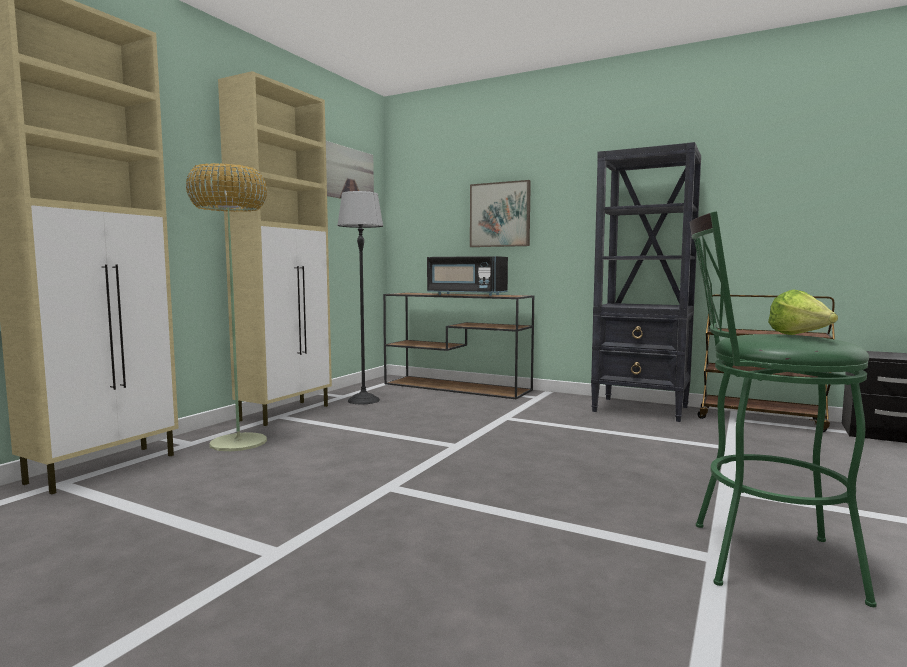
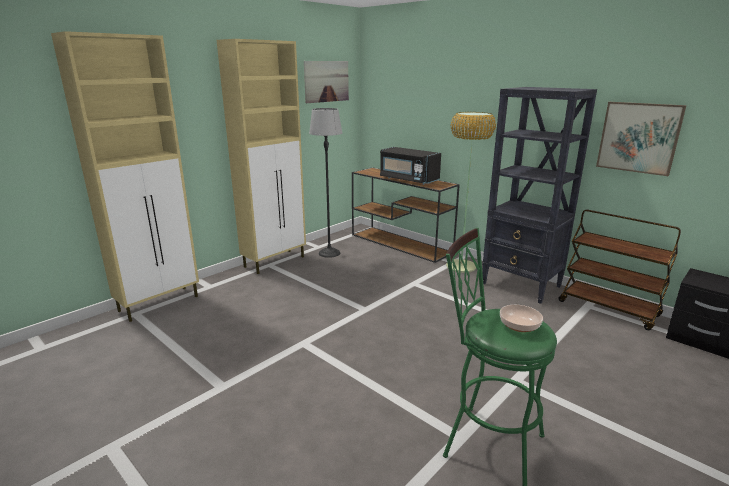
camera: 15 degrees right, 15 degrees up
(239, 442) = (236, 289): floor lamp -> floor lamp (461, 266)
(500, 214) = (439, 117): picture -> picture (638, 137)
(800, 336) = (520, 325): lettuce -> bowl

